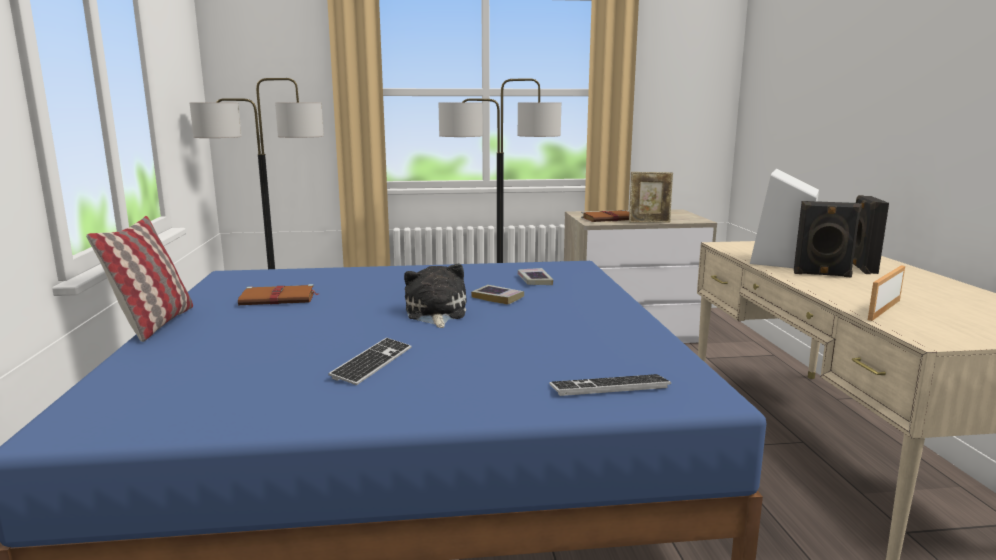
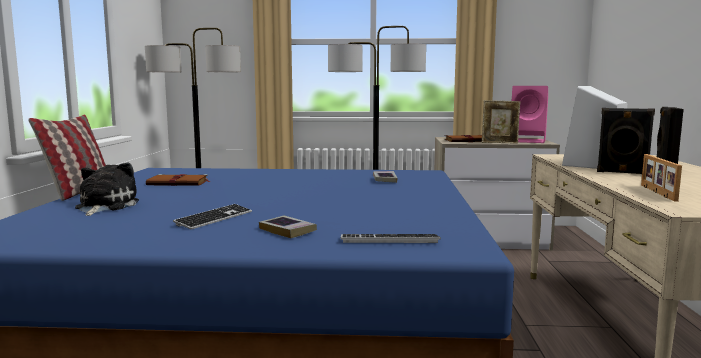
camera: 10 degrees right, 5 degrees down
(435, 314) = (288, 195): plush toy -> plush toy (104, 206)
(497, 298) = (345, 188): book -> book (287, 231)
(678, 217) = (528, 141): none -> pink speaker
(882, 309) = (656, 192): picture frame -> picture frame turned 45 degrees counterclockwise

